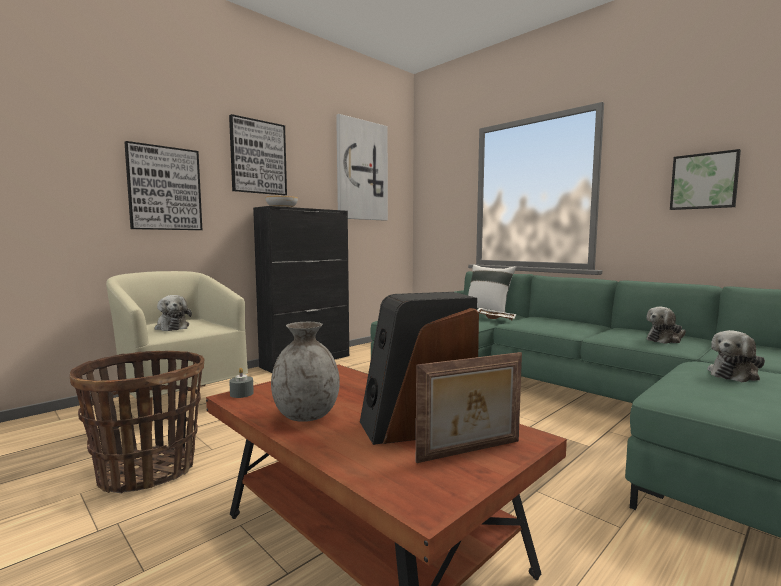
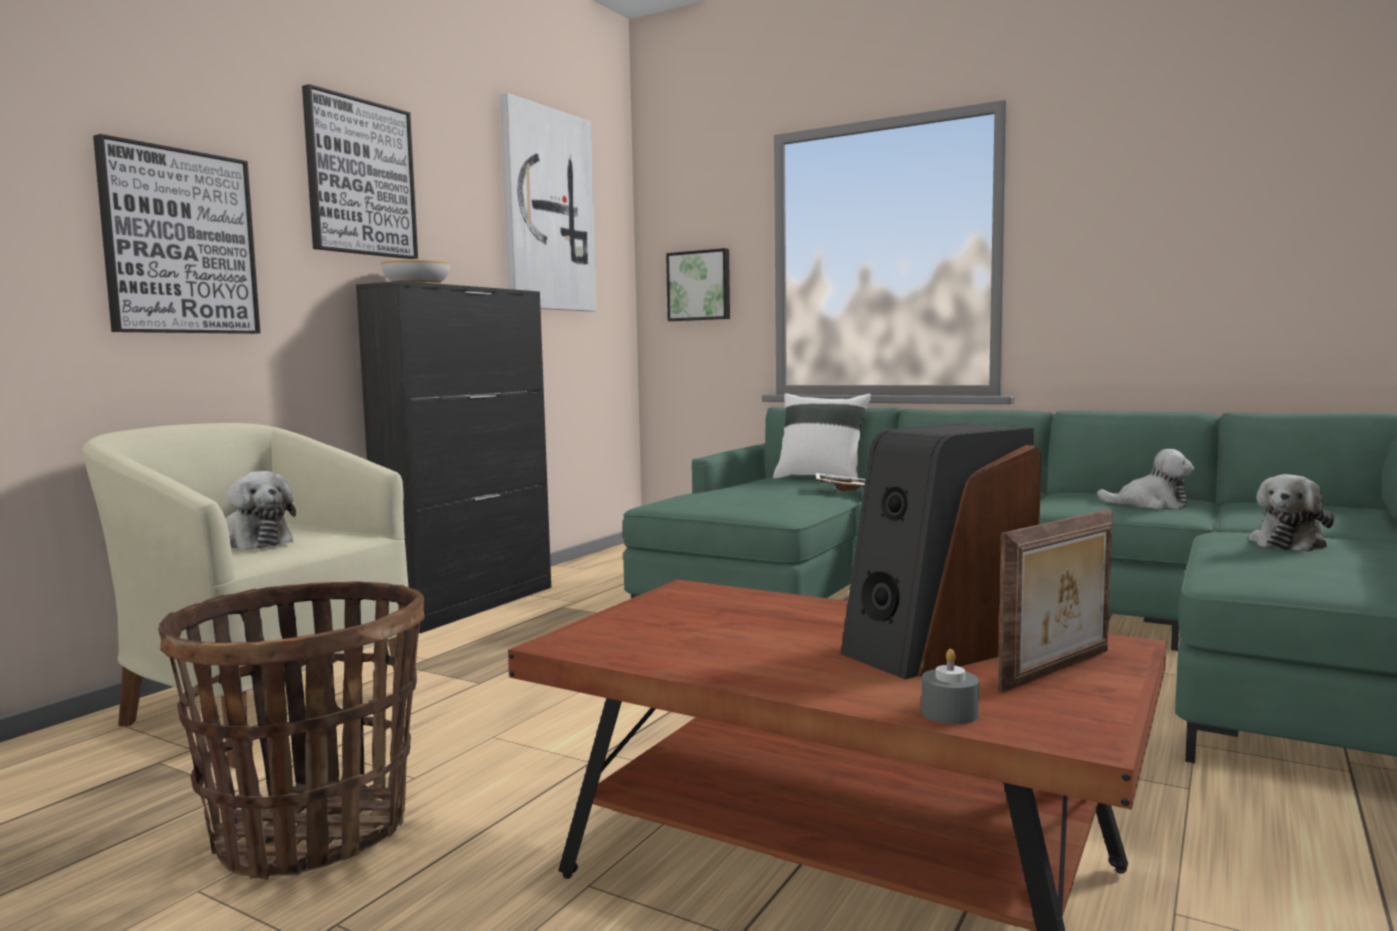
camera: 15 degrees left, 0 degrees up
(241, 393) = (571, 638): grey candle -> grey candle (949, 713)
(306, 415) = (740, 655): grey vase -> none
(665, 340) = (1150, 504): plush toy -> plush toy turned 120 degrees counterclockwise
(704, 181) = (1176, 242): picture -> picture (699, 285)

